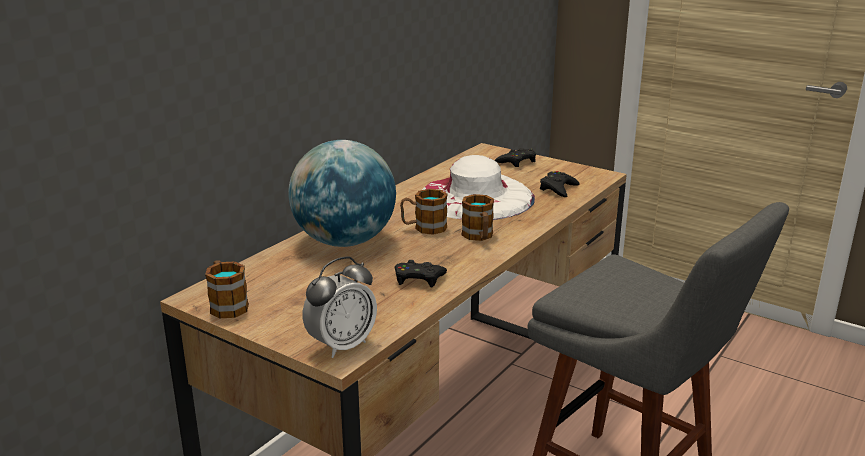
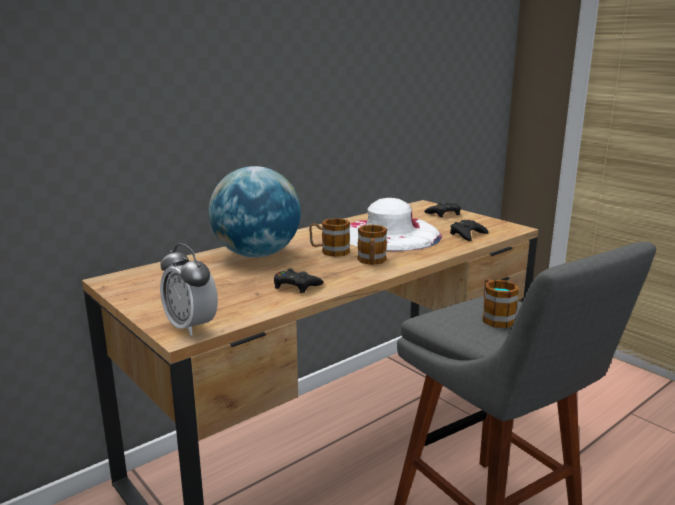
camera: 15 degrees right, 5 degrees down
(227, 305) = (127, 287): mug -> mug (495, 317)
(341, 345) = (191, 327): alarm clock -> alarm clock turned 75 degrees clockwise

